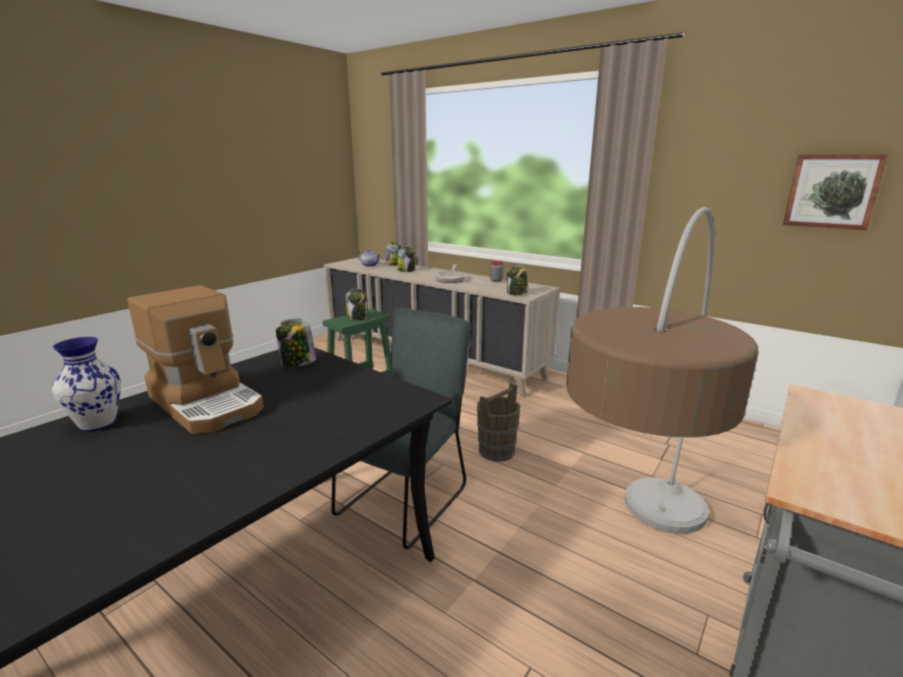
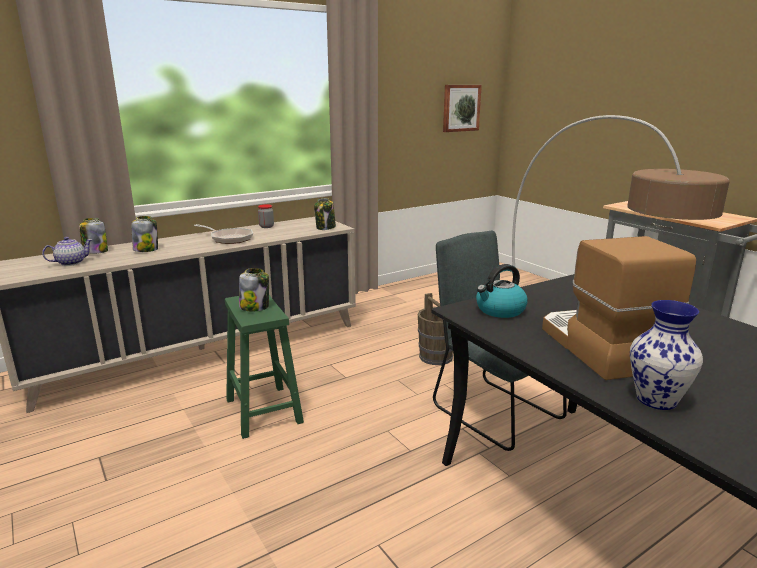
camera: 70 degrees left, 0 degrees up
(208, 402) = (599, 347): coffee machine -> coffee machine turned 75 degrees counterclockwise
(298, 363) = (500, 310): jar -> kettle

